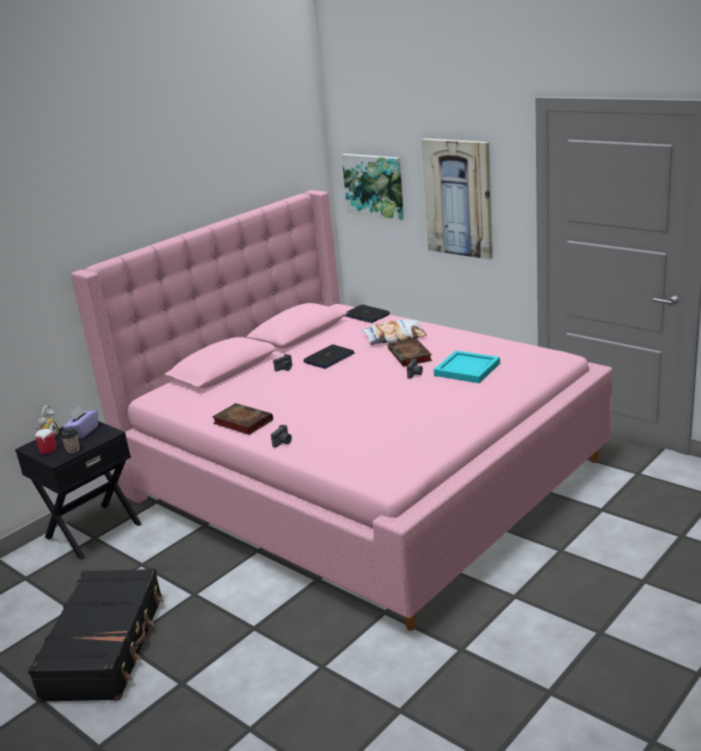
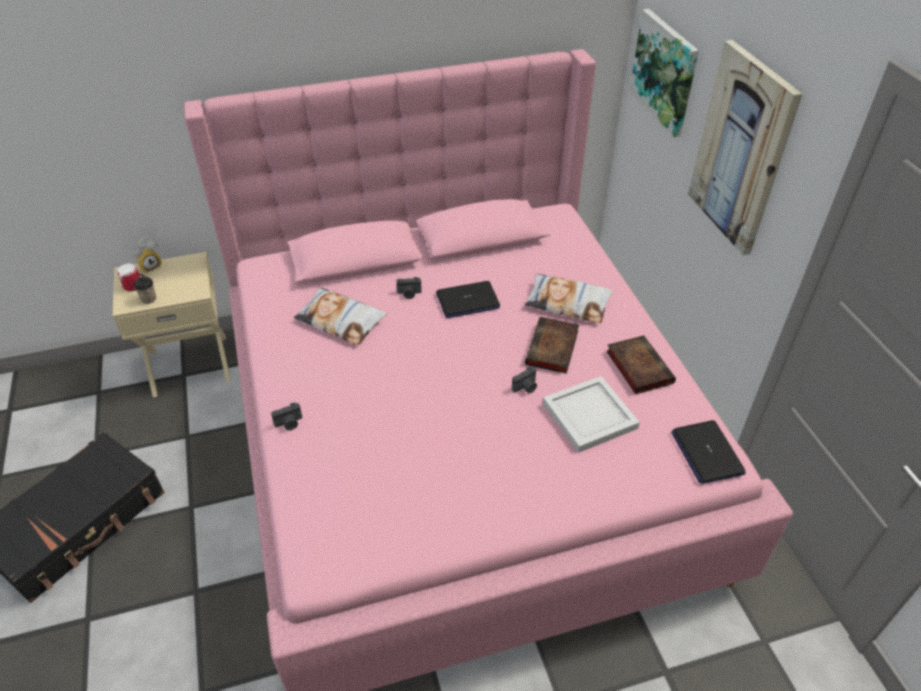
camera: 30 degrees right, 20 degrees up
(83, 432) = (180, 276): purple tissue box -> none
(92, 530) = (190, 364): black nightstand -> beige nightstand
(241, 422) = (288, 361): book -> book (637, 366)
(253, 395) = (341, 320): none -> pillow
(366, 315) = (575, 244): laptop -> laptop (706, 452)
(466, 369) = (590, 414): turquoise tray -> white tray

